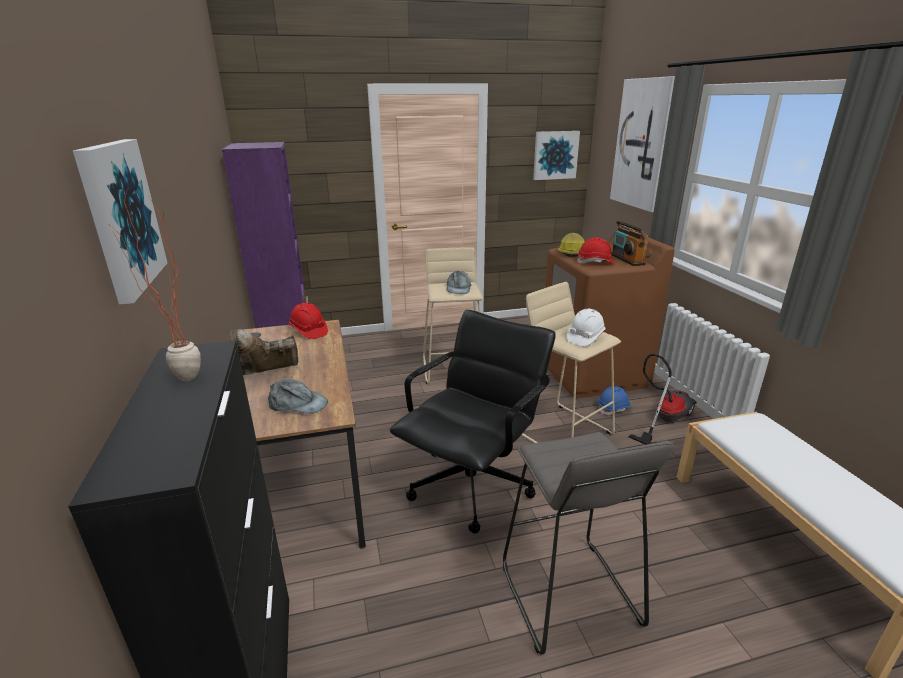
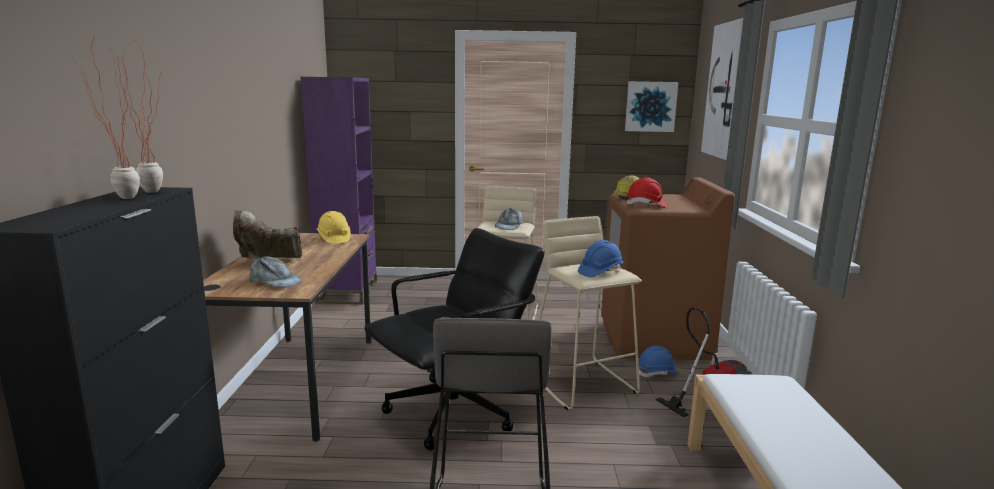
camera: 15 degrees right, 10 degrees down
(121, 217) = (118, 75): picture -> none
(205, 354) = (158, 190): none -> potted plant
(308, 331) = (334, 239): red hard hat -> yellow hard hat
(585, 337) = (600, 271): white hard hat -> blue hard hat
(627, 259) = (685, 205): radio -> none

